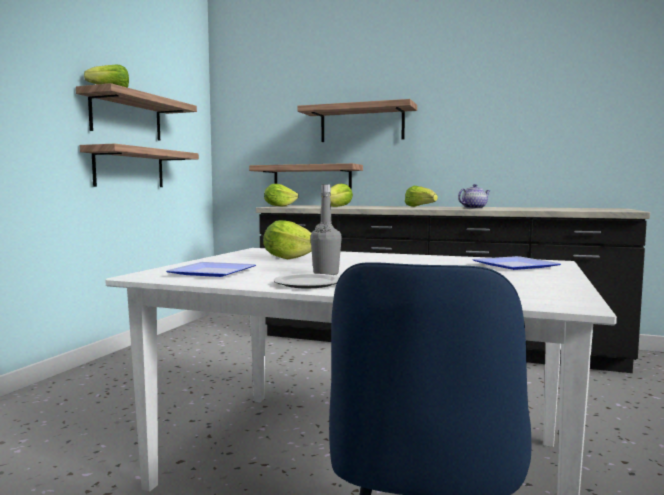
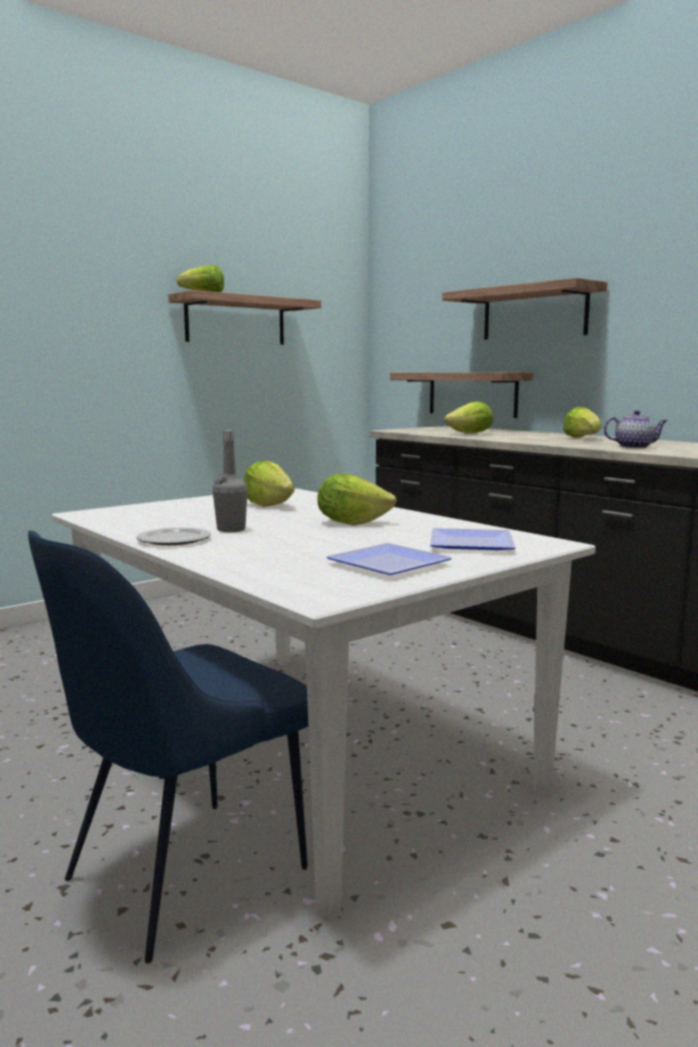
camera: 30 degrees right, 5 degrees up
(129, 168) = (238, 380): shelf -> none
(209, 273) = (139, 517): plate -> plate (384, 564)
(279, 206) = (405, 429): lettuce -> lettuce (351, 523)

